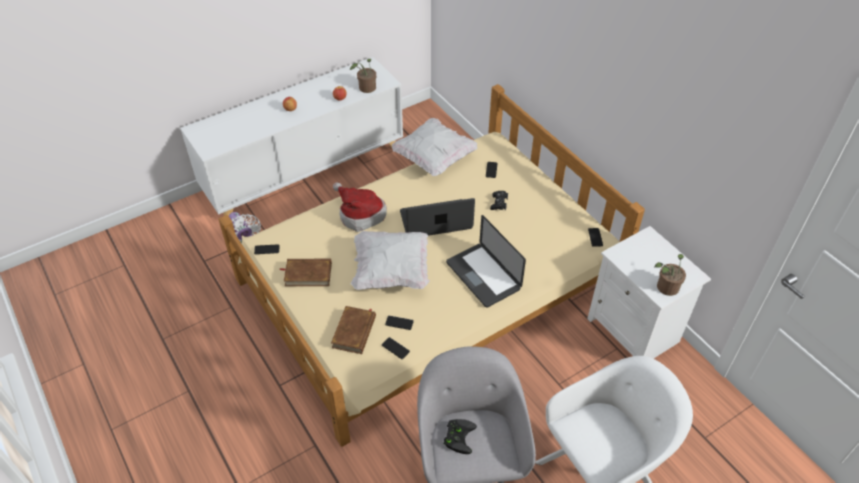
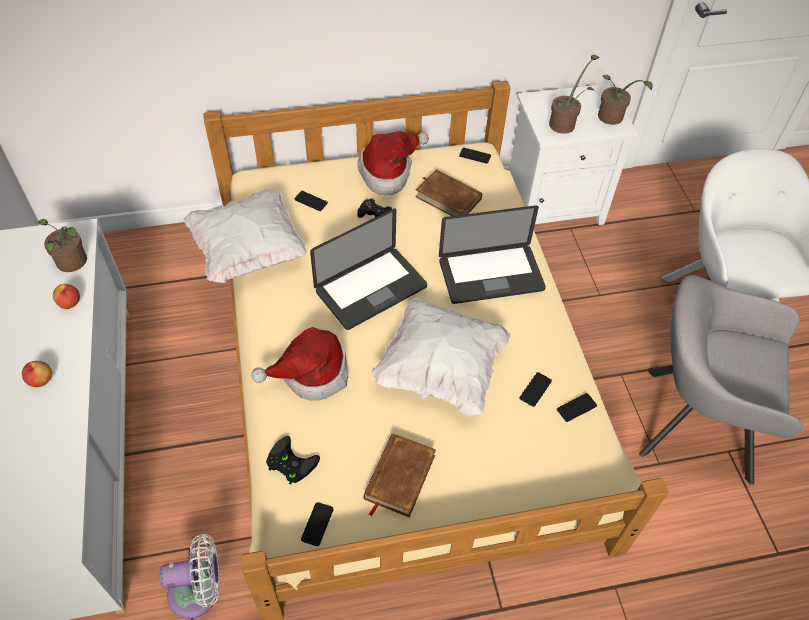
camera: 70 degrees left, 5 degrees up
(354, 332) = (532, 447): brown book -> brown book (448, 197)
(436, 220) = (371, 289): laptop -> laptop turned 135 degrees counterclockwise
(458, 436) = (732, 382): black game controller -> black game controller (289, 463)
(543, 197) = (389, 172): none -> hat
(636, 261) = (565, 123): none -> potted plant

